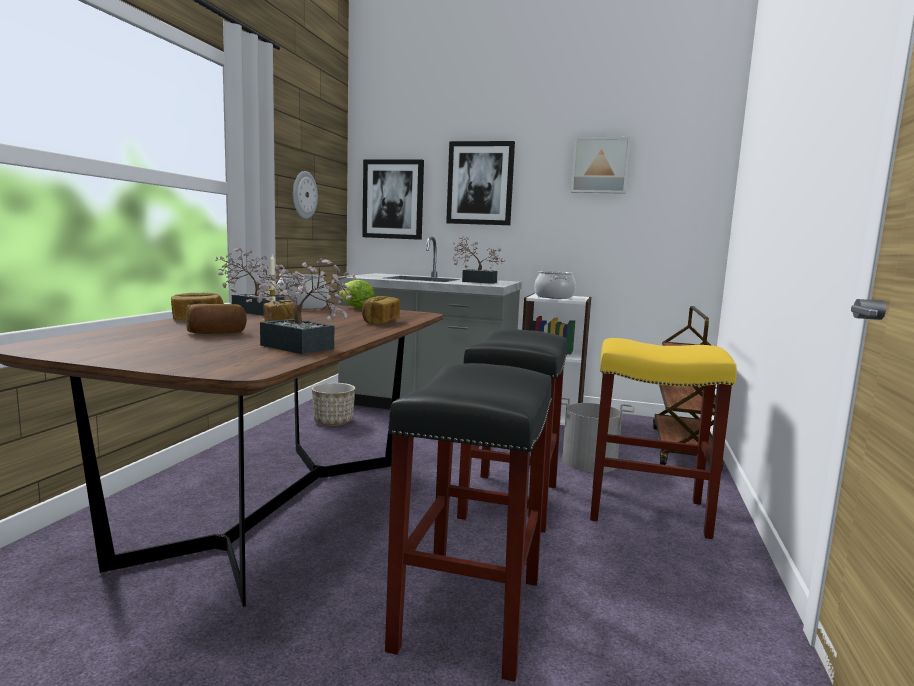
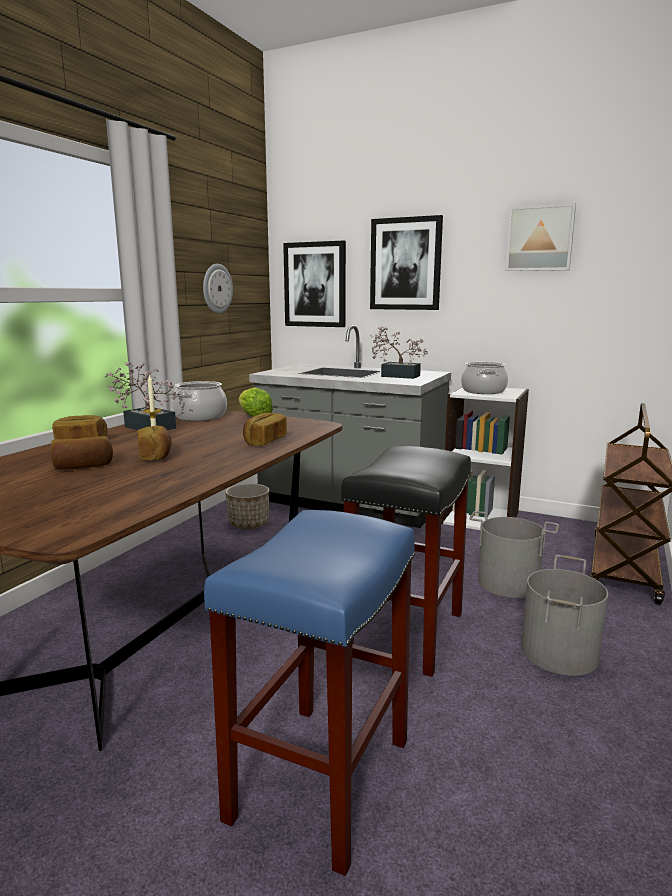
camera: 10 degrees right, 5 degrees up
(302, 348) = (151, 492): potted plant -> none
(469, 615) = (321, 781): black stool -> blue stool
(649, 510) = (560, 652): yellow stool -> grey bucket

